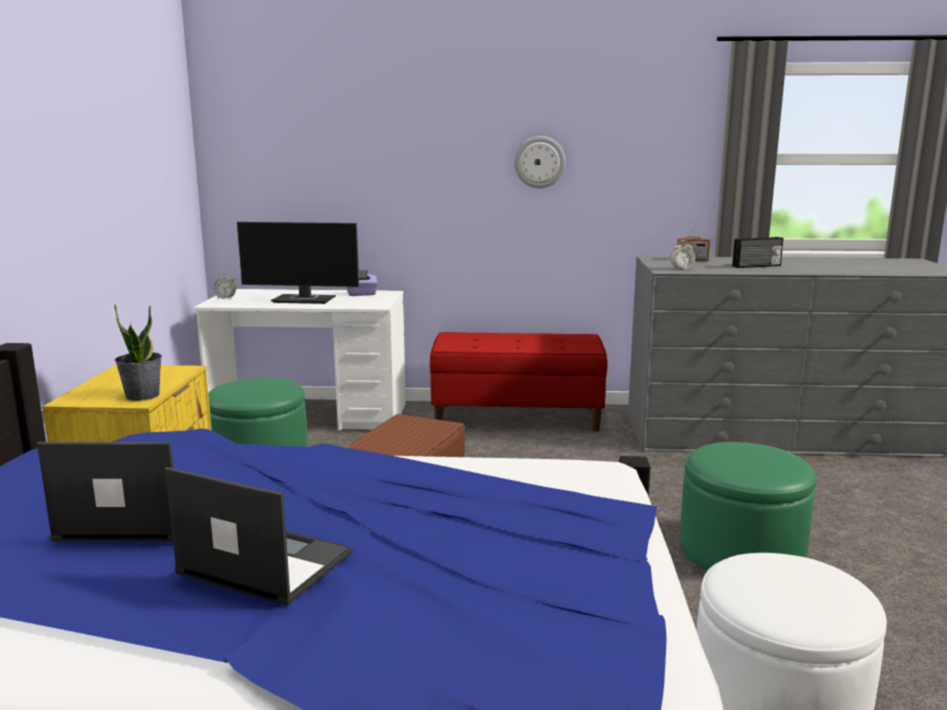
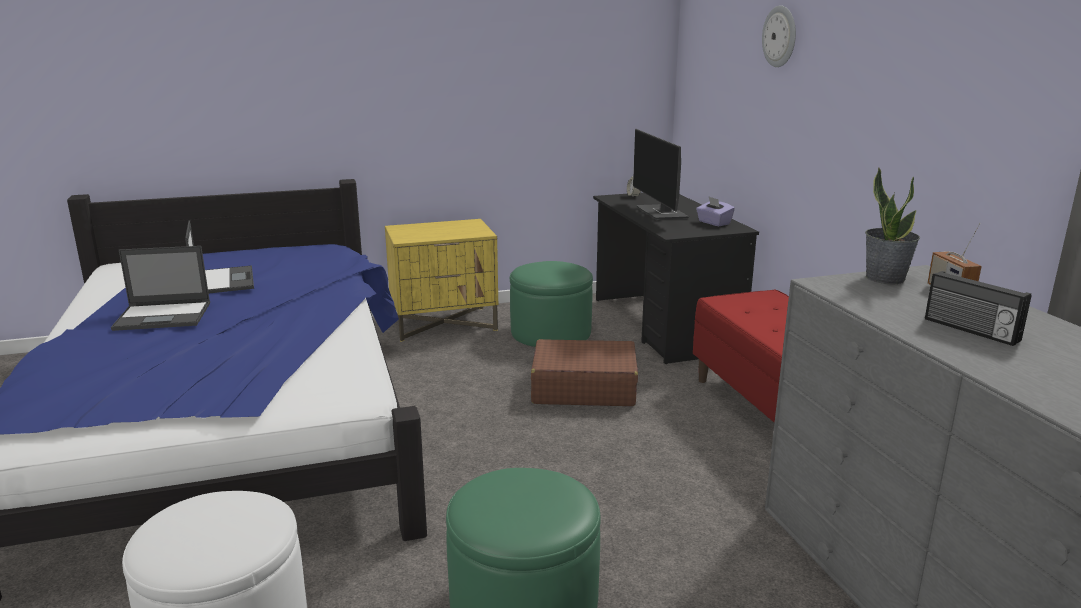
camera: 70 degrees right, 5 degrees up
(142, 395) = (417, 237): potted plant -> potted plant (885, 278)
(263, 562) = (164, 316): laptop -> laptop turned 75 degrees clockwise
(311, 416) = (664, 325): white desk -> black desk
(539, 162) = (888, 105): wall clock -> wall clock (780, 36)
(681, 269) = (849, 290): alarm clock -> none

